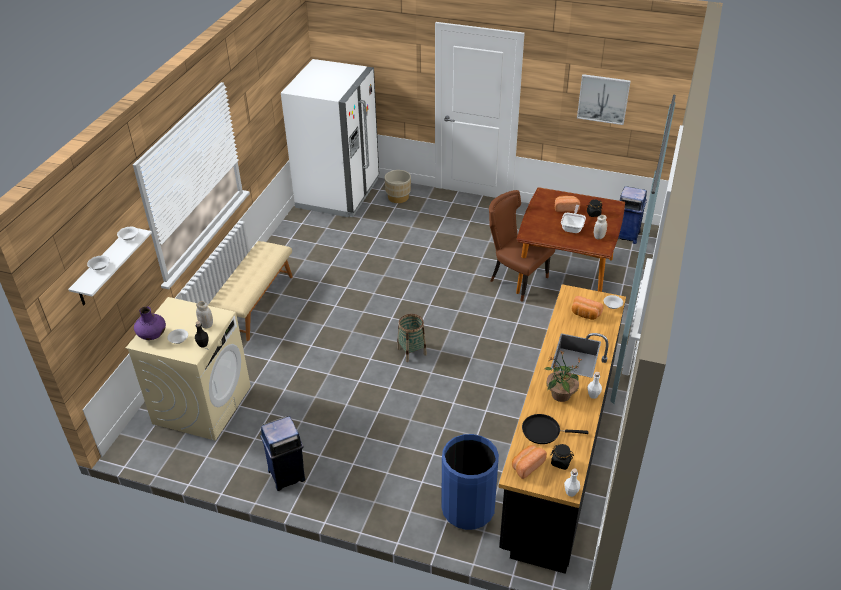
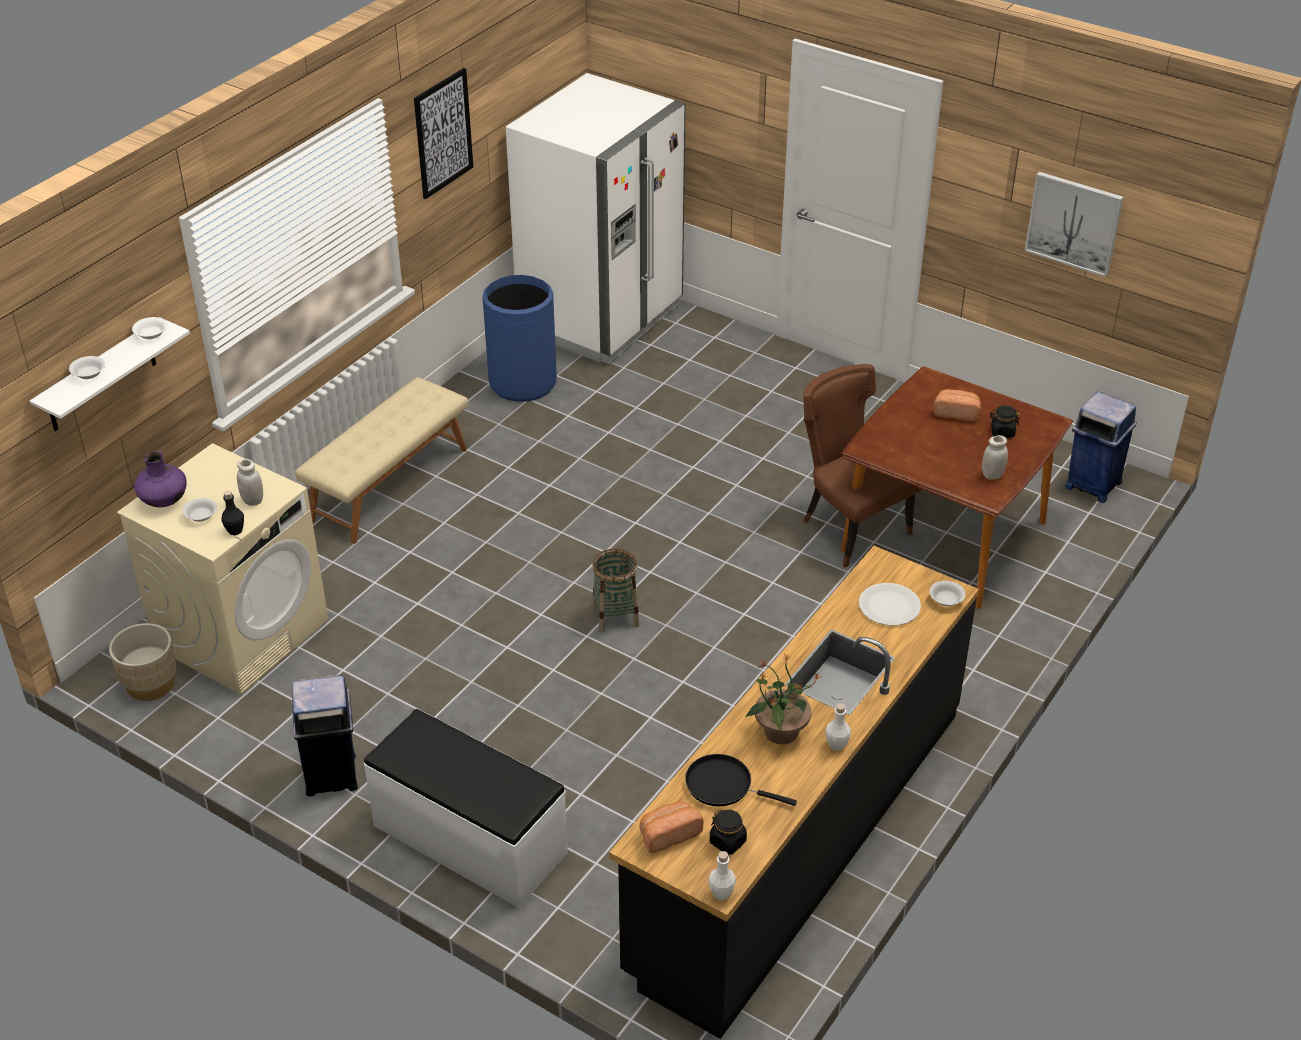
camera: 15 degrees right, 0 degrees up
(252, 99) = (443, 133): none -> picture
(381, 494) = (469, 840): none -> white bench
(398, 197) = (703, 342): beige planter -> beige planter (150, 684)
(467, 508) = (601, 895): blue trash can -> blue trash can (522, 382)
(573, 227) = (952, 450): frying pan -> none
(585, 314) = (889, 606): bread -> white plate

